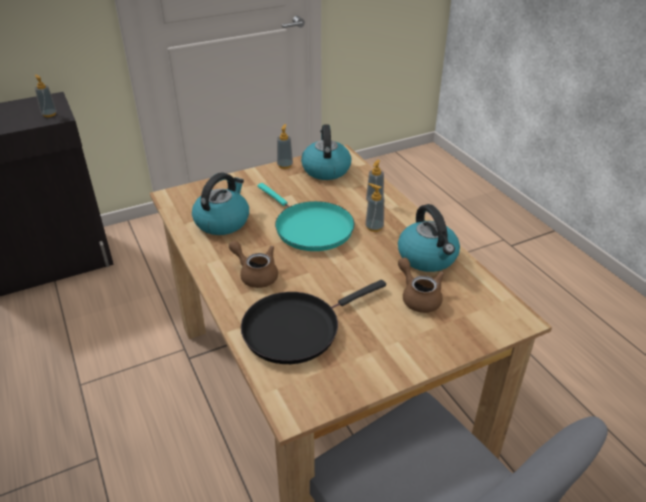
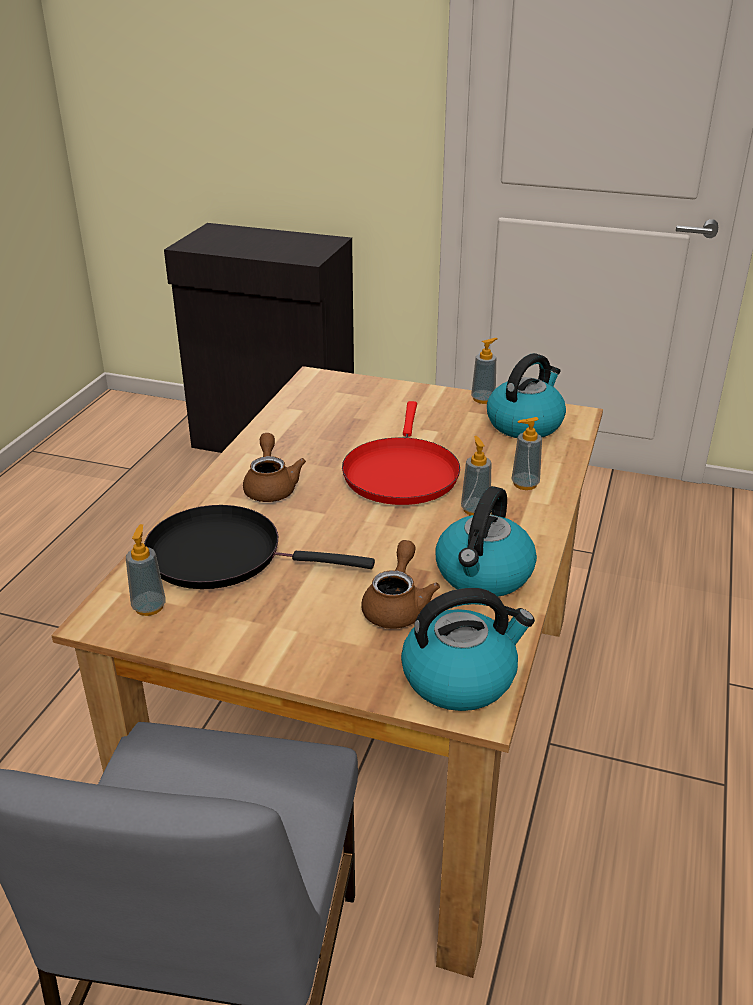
camera: 45 degrees right, 5 degrees down
(49, 114) = (304, 254): soap dispenser -> soap dispenser (149, 607)
(222, 221) = (323, 423): kettle -> kettle (460, 677)
(310, 228) = (400, 473): turquoise frying pan -> red frying pan

